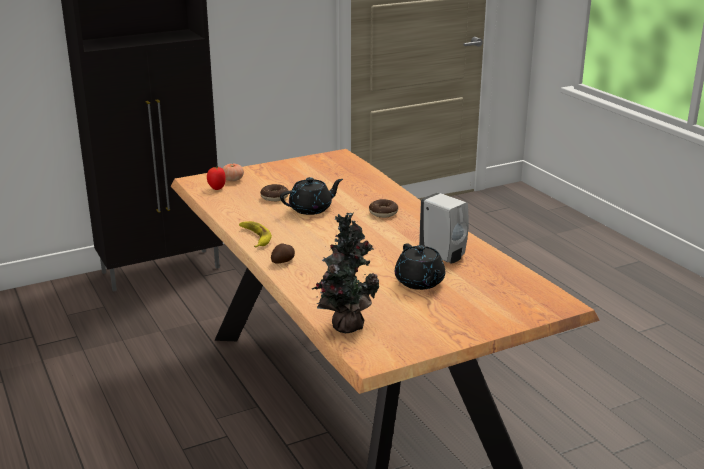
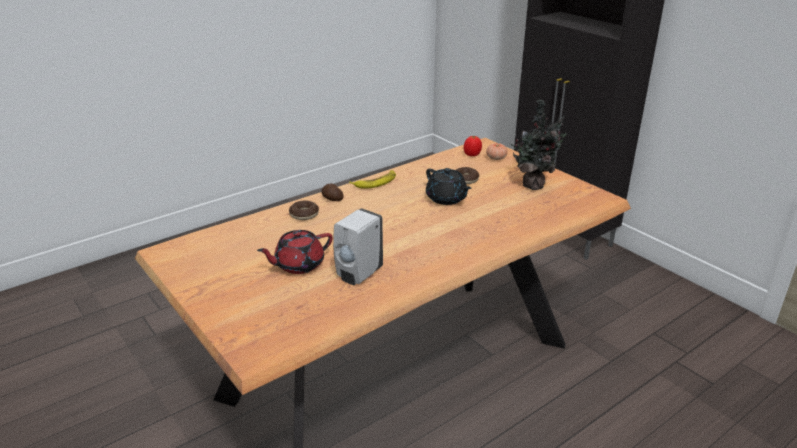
camera: 80 degrees right, 5 degrees up
(345, 325) = (219, 236): potted plant -> potted plant (534, 185)
(383, 213) = (454, 235): donut -> donut (304, 215)
(419, 282) = (298, 265): black teapot -> red teapot

